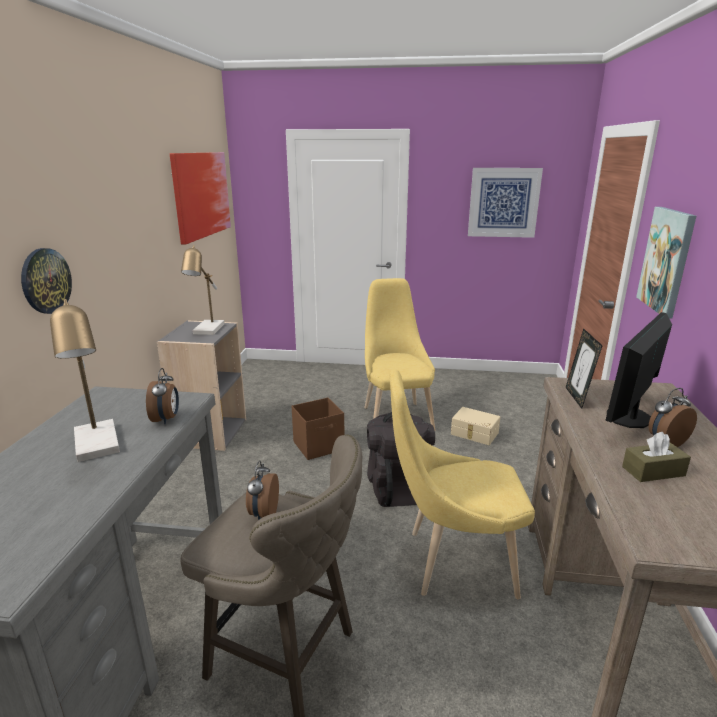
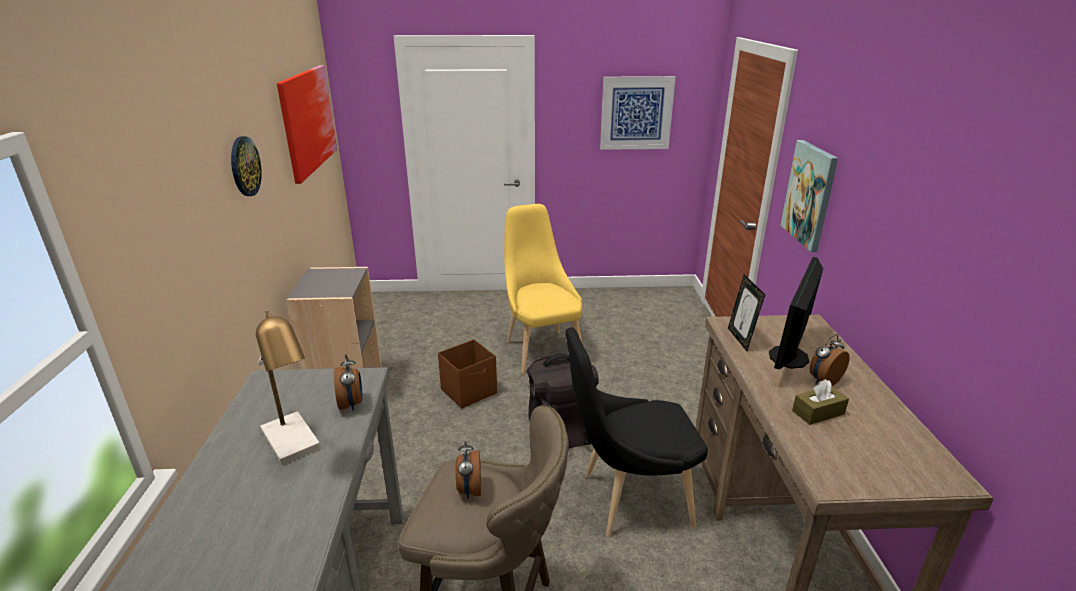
camera: 10 degrees left, 5 degrees up
(45, 281) = (187, 264): wall clock -> wall clock (244, 166)
(208, 330) = (338, 280): table lamp -> none
(452, 562) = (628, 500): yellow chair -> black chair
(474, 434) = (624, 361): beige storage box -> none

